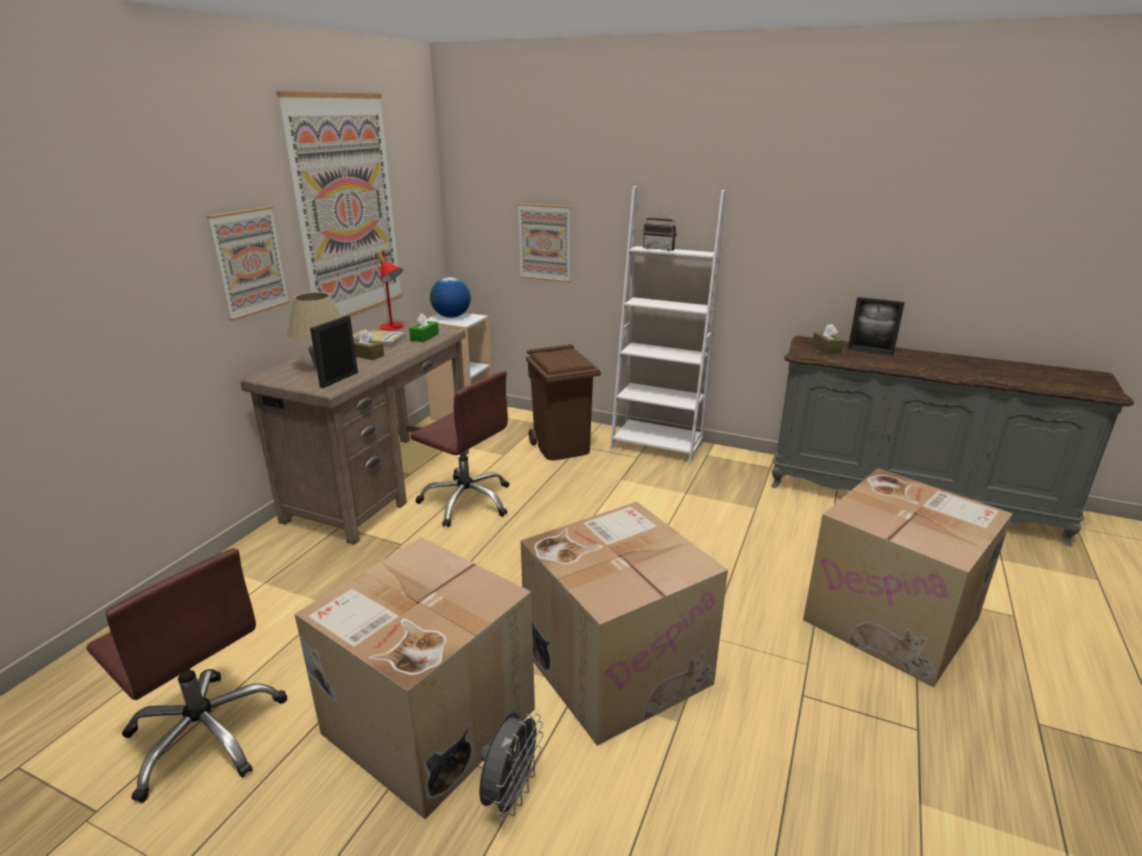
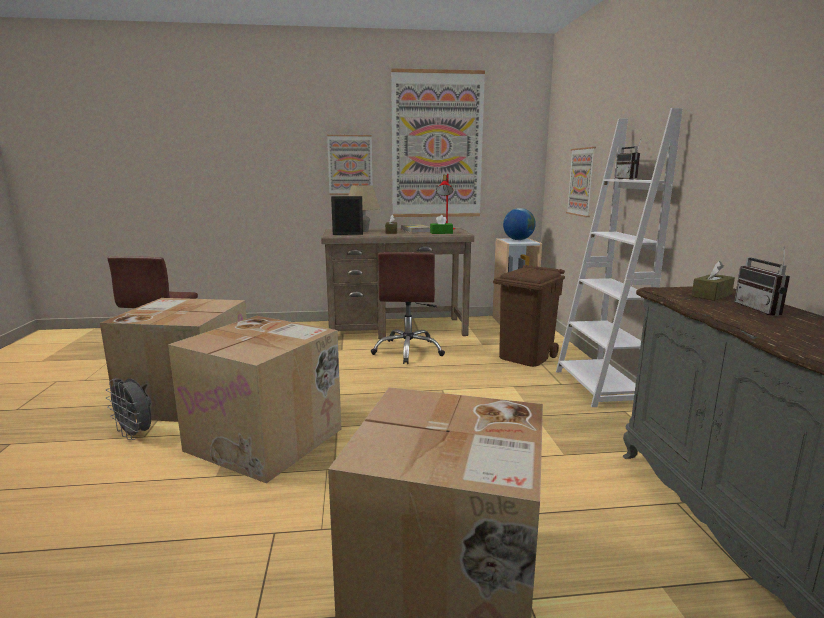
camera: 60 degrees right, 10 degrees down
(511, 794) = (135, 435): grey fan -> grey fan turned 45 degrees clockwise
(870, 352) = (763, 309): picture frame -> radio

